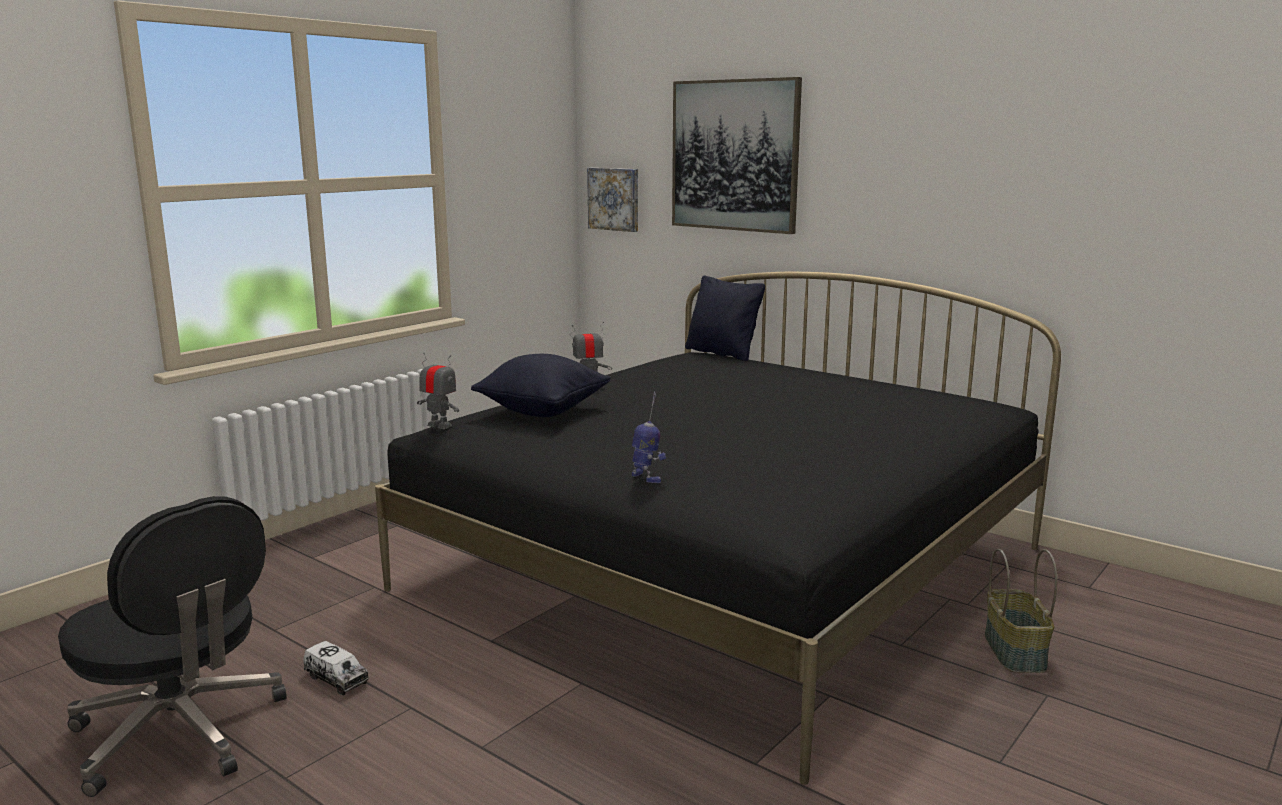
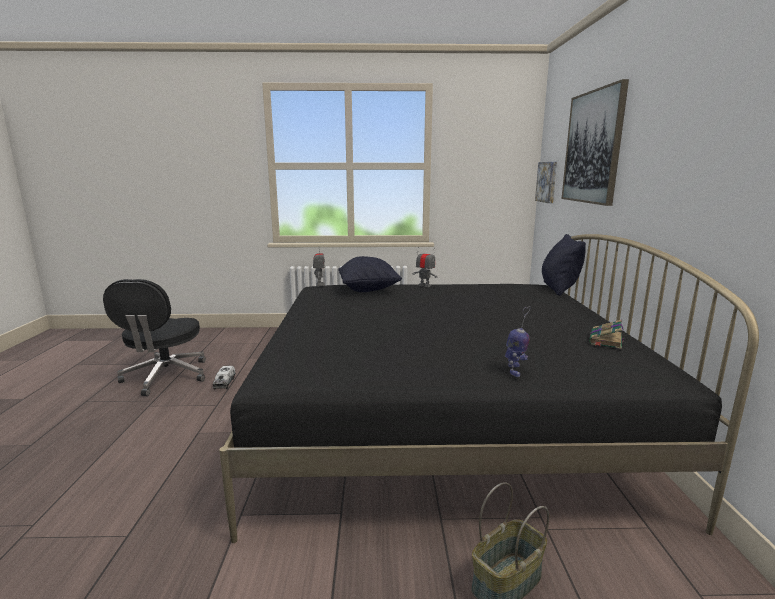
camera: 50 degrees right, 0 degrees up
(646, 478) = (302, 328): toy robot -> toy robot (515, 370)
(911, 393) = (605, 341): none -> book

